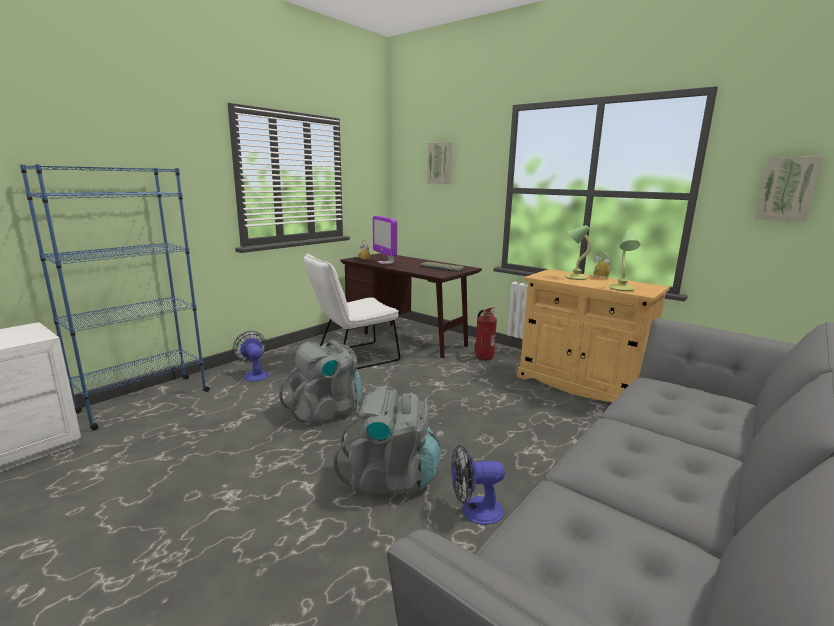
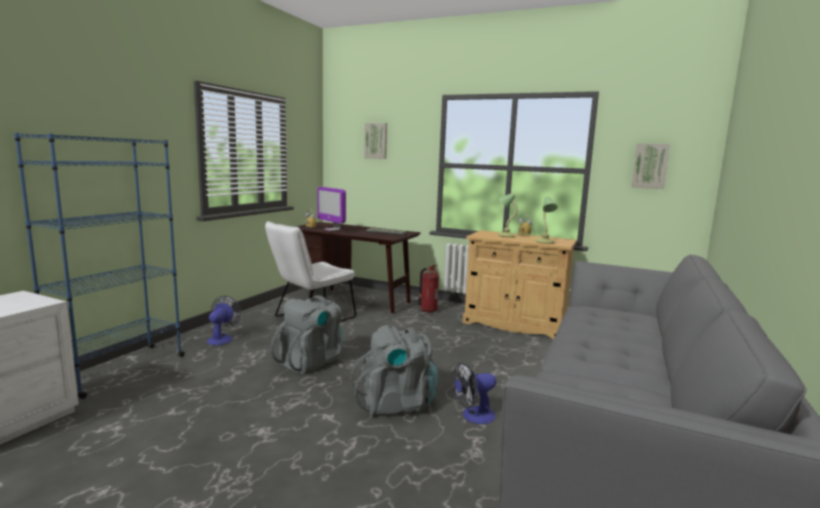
camera: 15 degrees left, 5 degrees down
(254, 374) = (222, 338): fan -> fan turned 60 degrees clockwise

